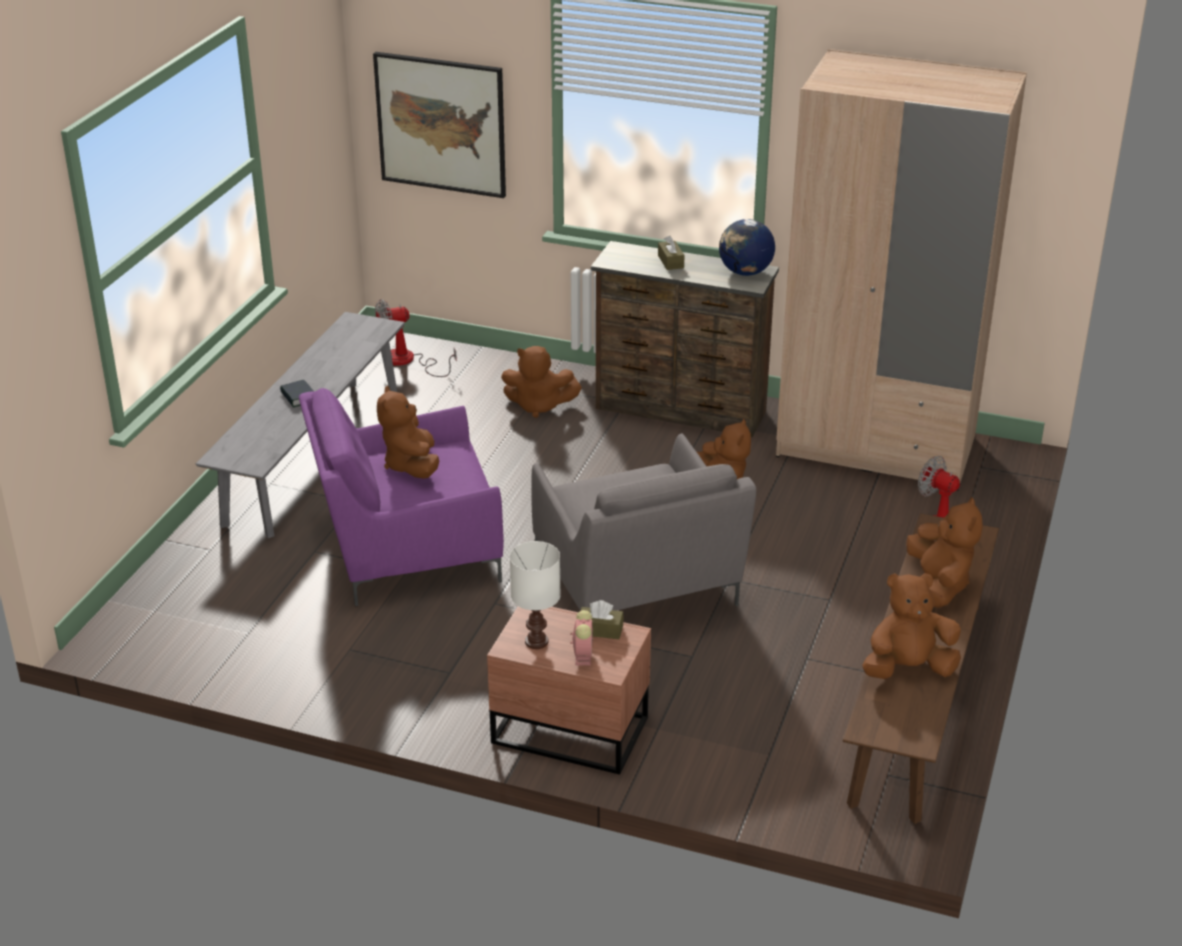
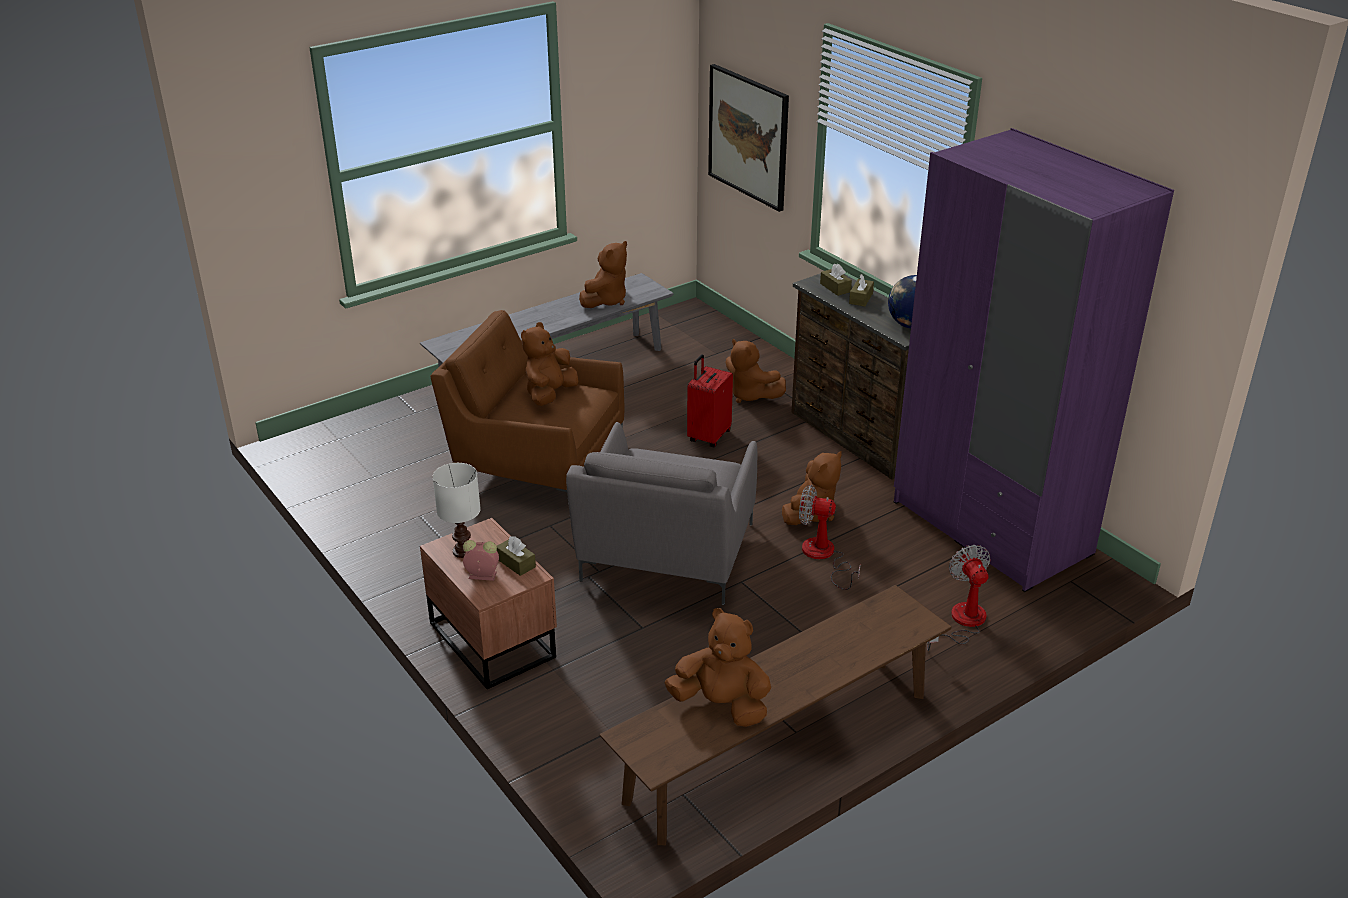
camera: 35 degrees right, 0 degrees up
(298, 397) = (537, 321): book -> none
(404, 549) = (536, 462): purple armchair -> brown armchair
(408, 361) = (694, 330): fan -> fan (824, 556)
(545, 460) = (708, 436): none -> red suitcase
(583, 655) = (481, 575): alarm clock -> alarm clock turned 120 degrees counterclockwise
(635, 259) = (835, 288): none -> brown tissue box
(876, 447) = (991, 528): beige wardrobe -> purple wardrobe
(939, 585) = (835, 650): brown plush toy -> brown plush toy (606, 300)

